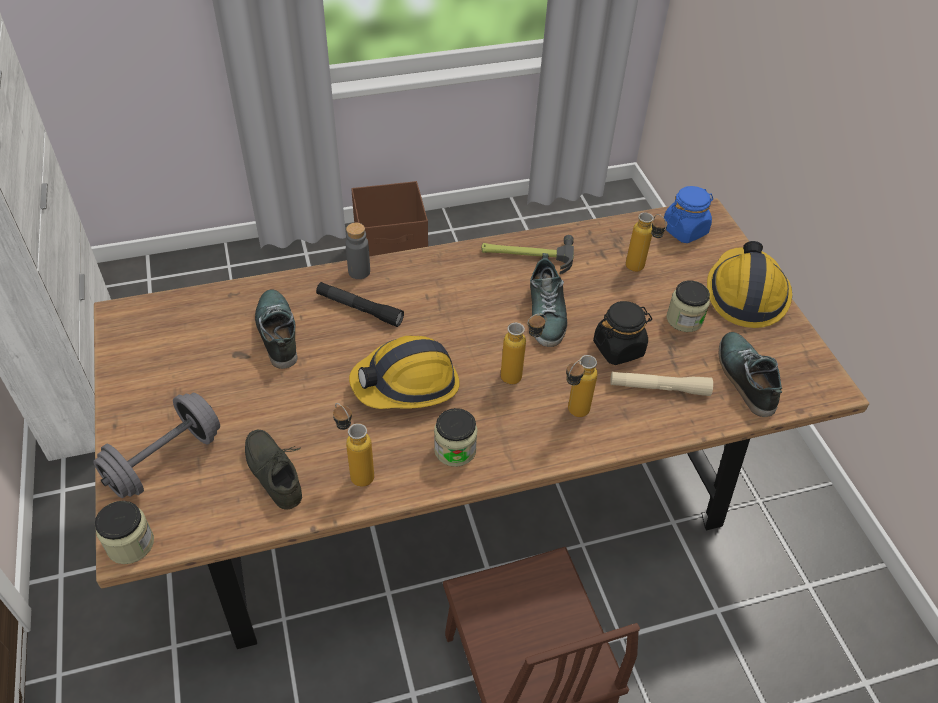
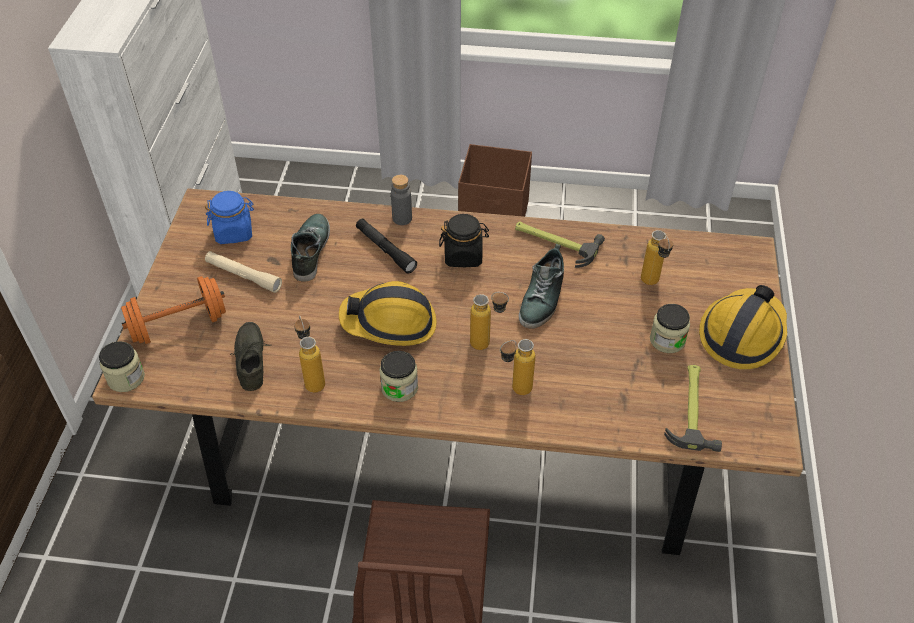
camera: 25 degrees right, 0 degrees up
(165, 460) = (179, 325): grey dumbbell -> orange dumbbell
(618, 348) = (589, 347): black jar -> black jar (463, 256)
(659, 388) = (605, 392): beige flashlight -> beige flashlight (243, 276)
(684, 230) = (719, 259): blue jar -> blue jar (234, 232)
(744, 377) = (692, 408): shoe -> hammer

